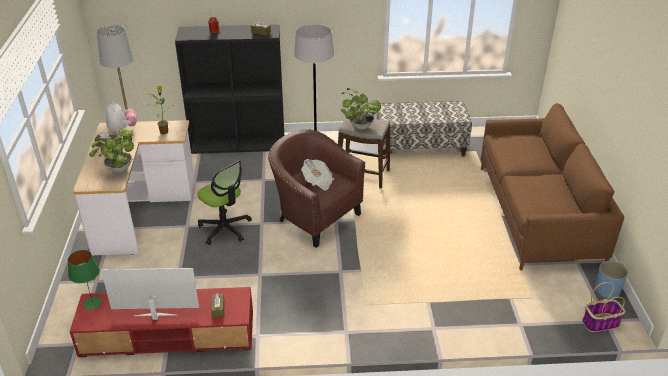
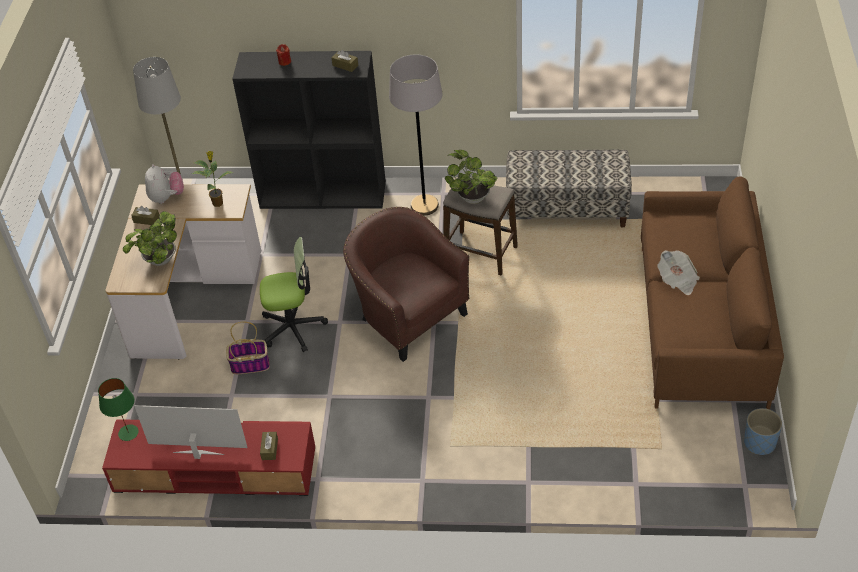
camera: 10 degrees right, 10 degrees up
(225, 228) = (293, 327): office chair -> office chair turned 60 degrees counterclockwise
(318, 181) = (408, 278): newspaper -> newspaper (677, 280)
(601, 323) = (737, 488): basket -> basket (250, 364)

